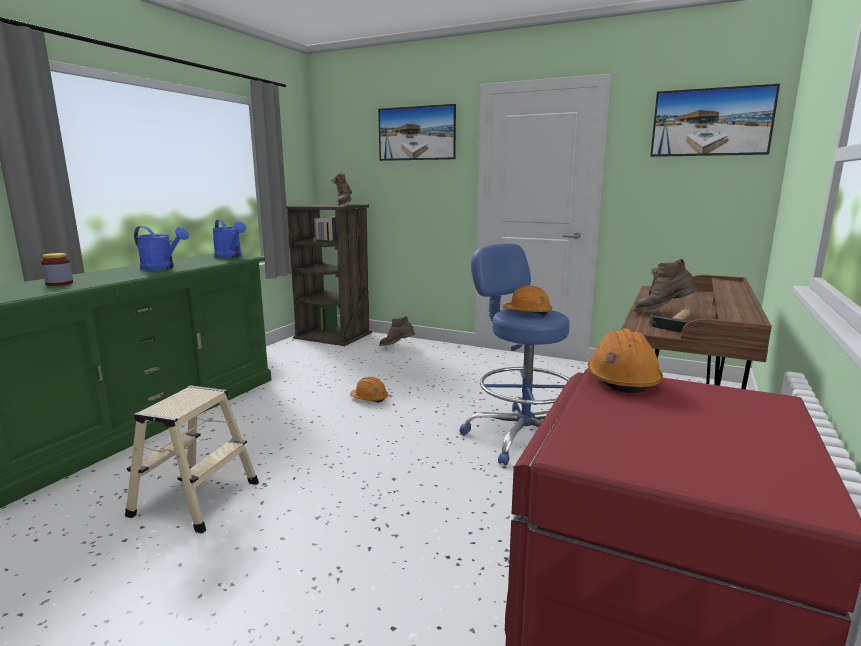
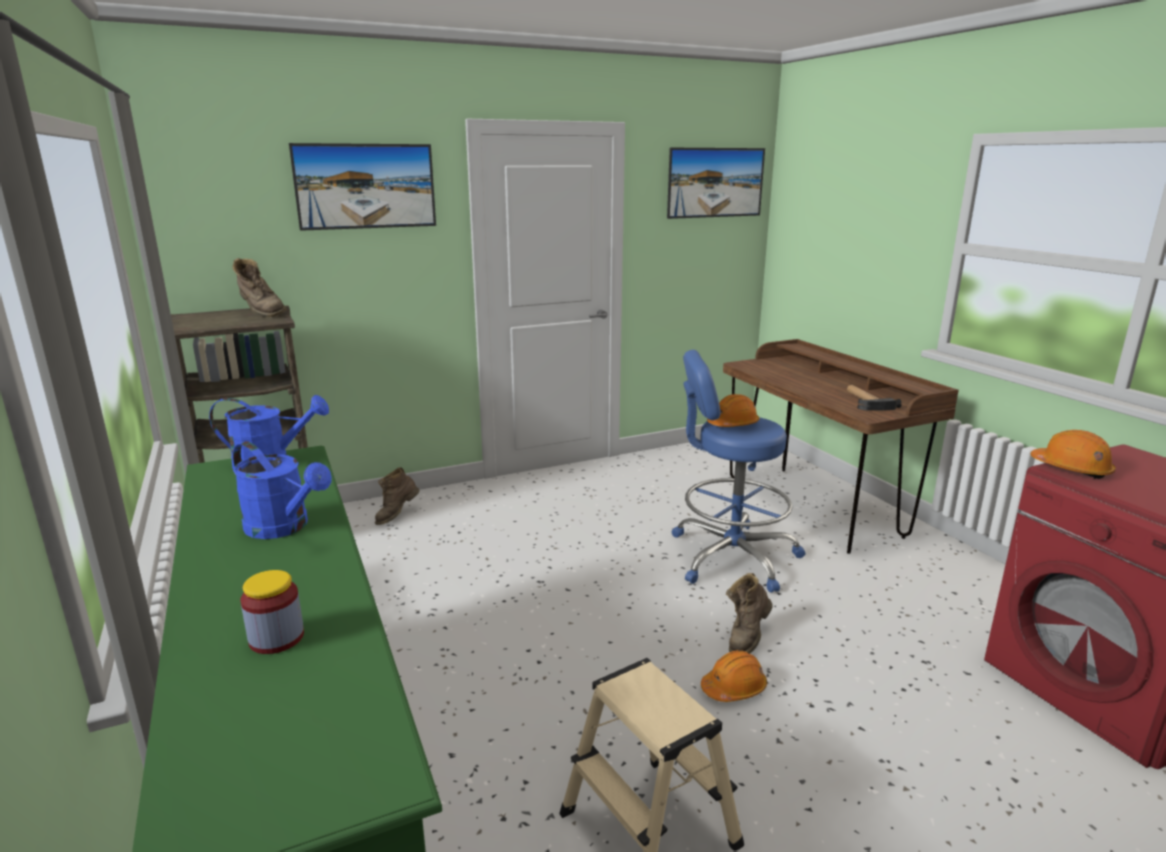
camera: 50 degrees left, 5 degrees up
(162, 268) = (284, 528): blue watering can -> blue watering can turned 60 degrees clockwise
(369, 398) = (528, 597): orange hard hat -> orange hard hat (734, 688)
(662, 312) = (826, 392): brown boot -> brown boot (747, 638)

